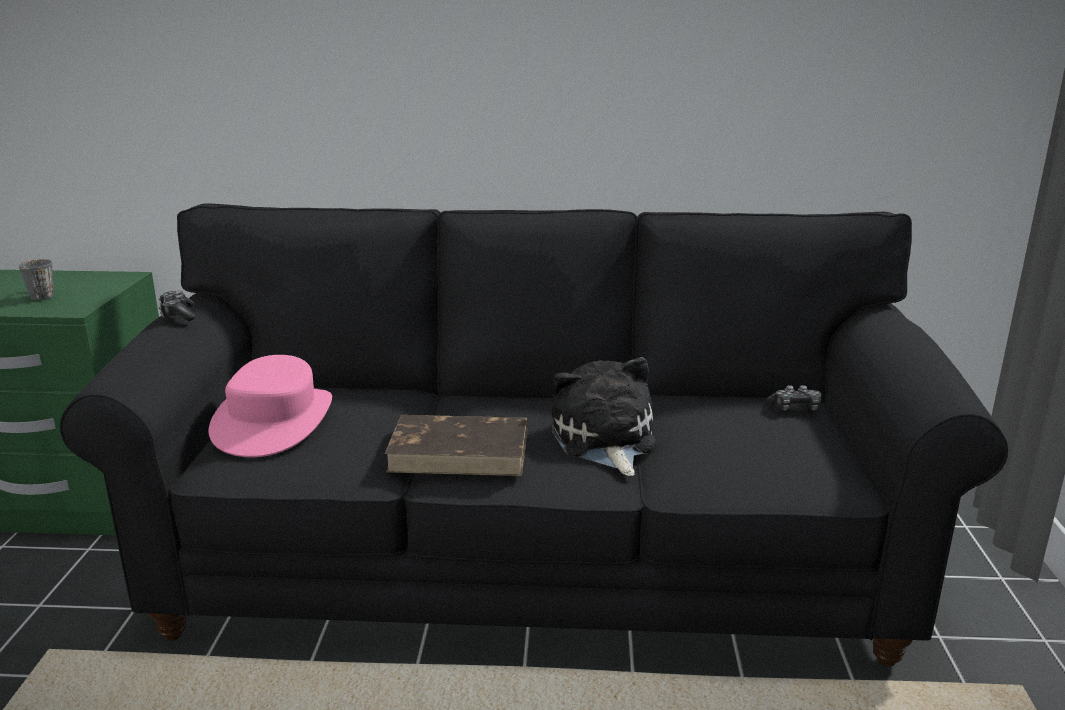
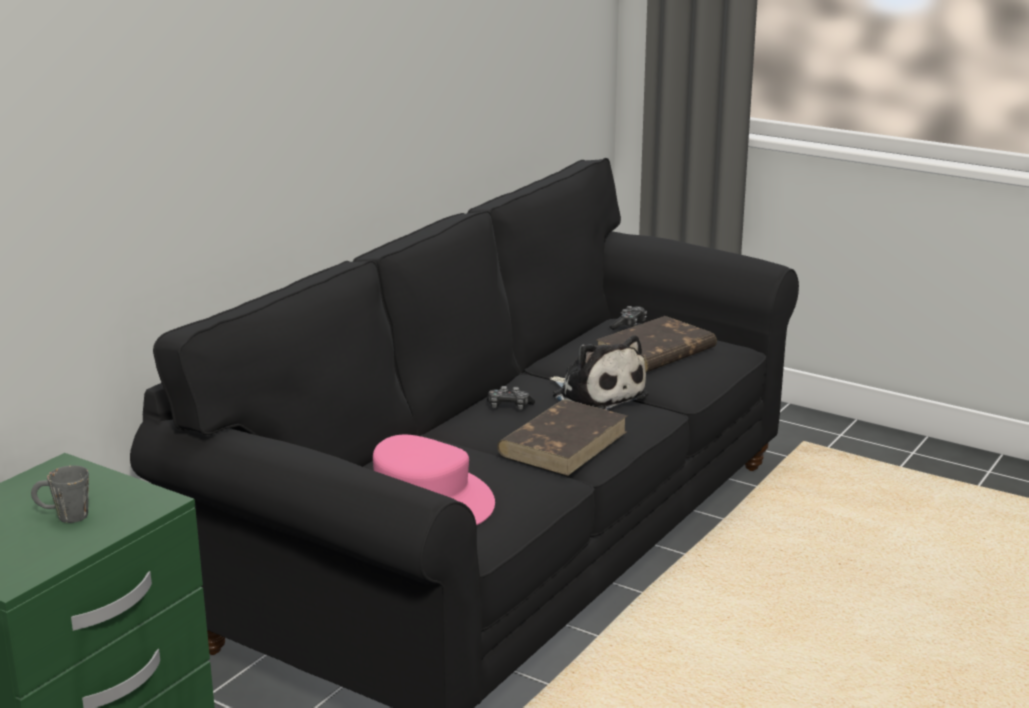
camera: 60 degrees left, 0 degrees up
(178, 314) = (285, 446): game controller -> game controller (509, 407)
(604, 441) = (596, 395): plush toy -> plush toy turned 150 degrees counterclockwise
(745, 438) = (655, 352): none -> brown book

